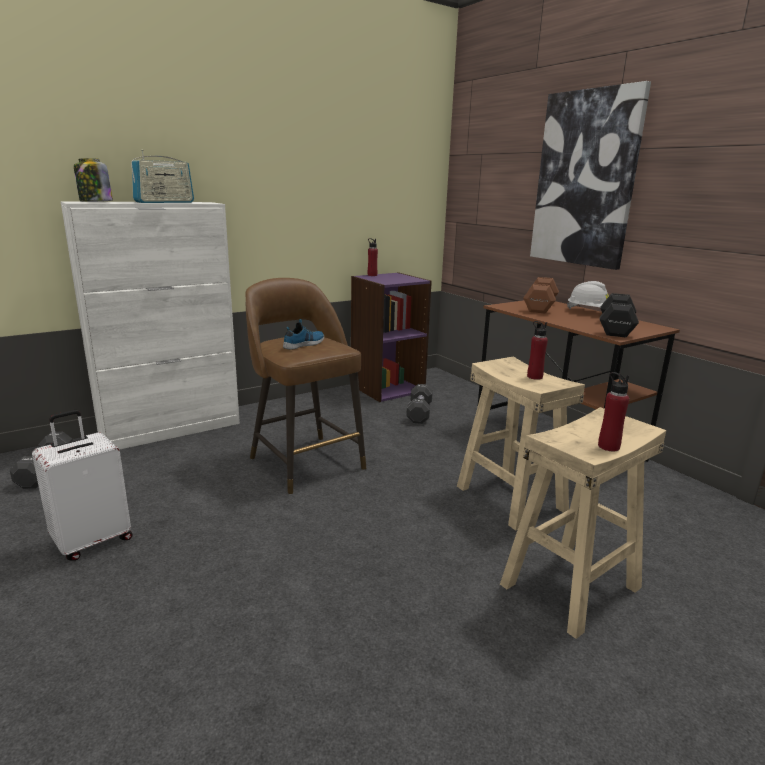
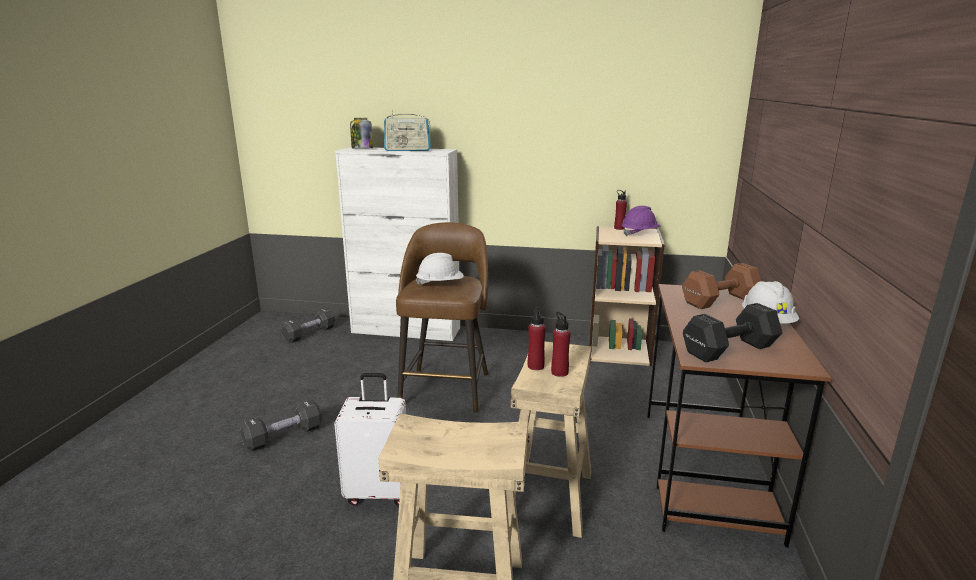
camera: 45 degrees right, 0 degrees up
(92, 541) = (268, 386): white suitcase -> white suitcase (378, 492)
(305, 344) = (440, 284): shoe -> white hard hat
(387, 388) = (619, 350): purple bookcase -> beige bookcase
(396, 276) = (640, 233): none -> purple hard hat
(419, 413) = (607, 384): black dumbbell -> black dumbbell (283, 436)
(585, 179) = (807, 145): picture -> none
(608, 446) = (438, 453): red bottle -> red bottle (535, 366)

